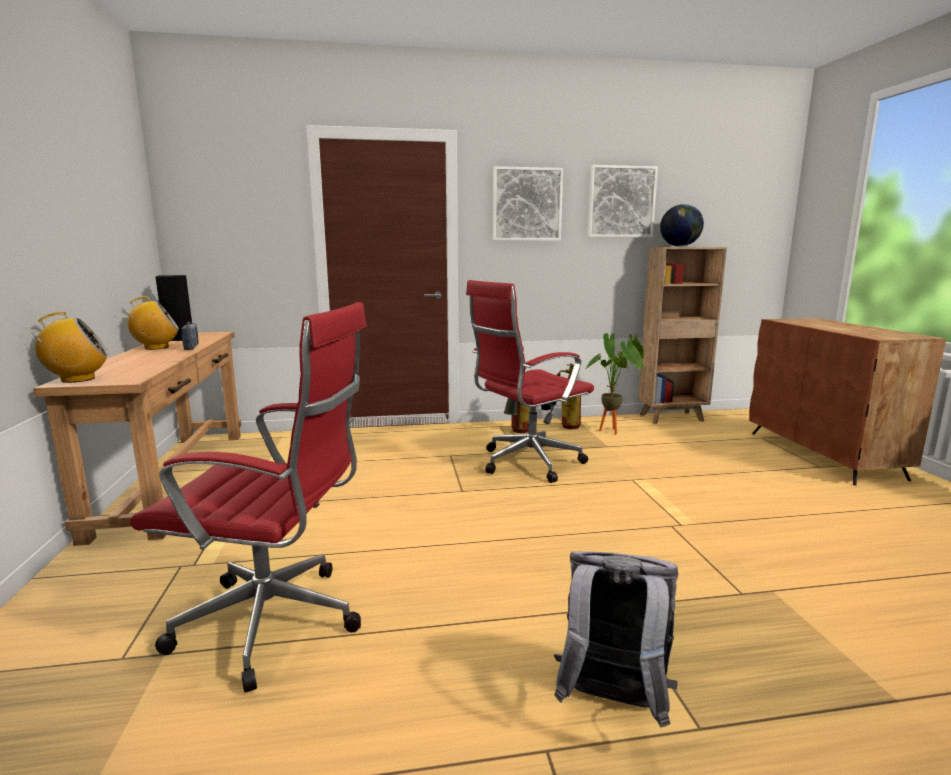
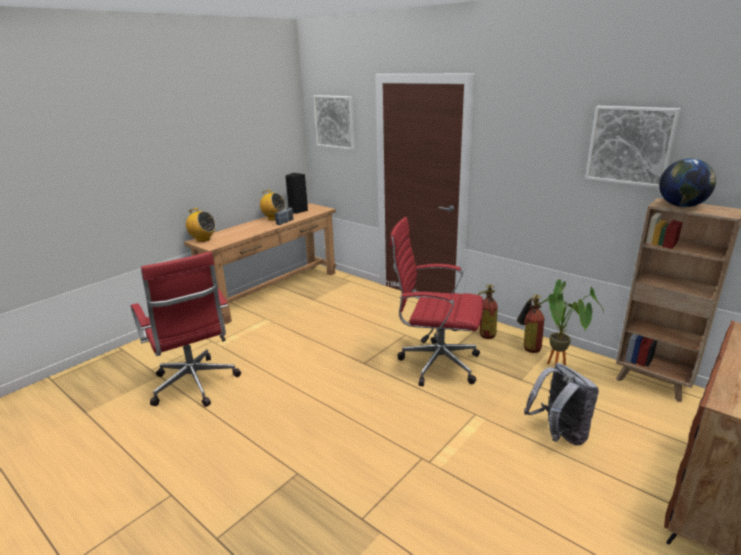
camera: 50 degrees right, 10 degrees up
(527, 204) = (528, 141): picture -> picture (335, 122)
(611, 703) = (214, 502): grey backpack -> grey backpack (559, 435)

